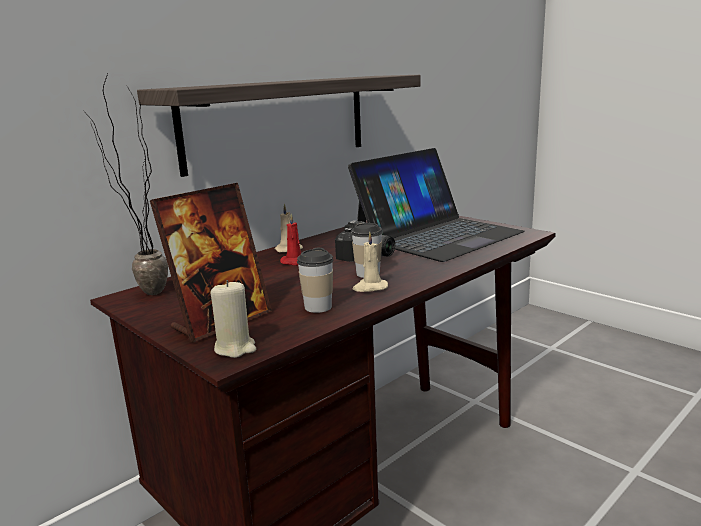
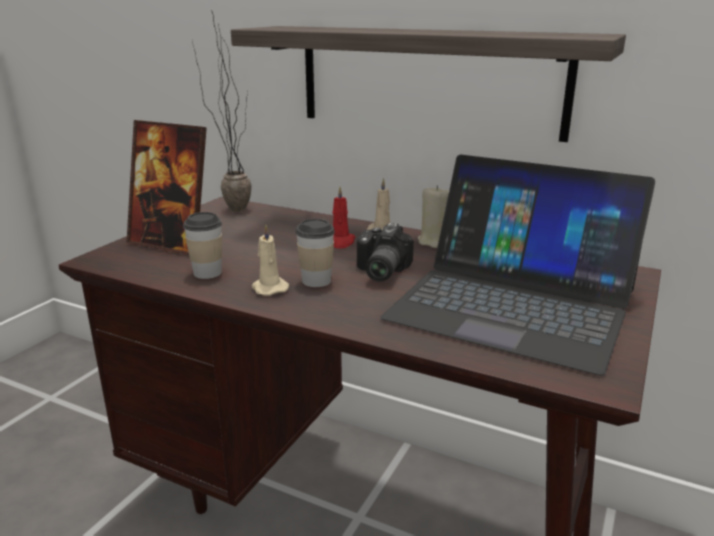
camera: 70 degrees right, 5 degrees up
(235, 348) = (115, 258): beige candle -> beige candle (434, 241)

